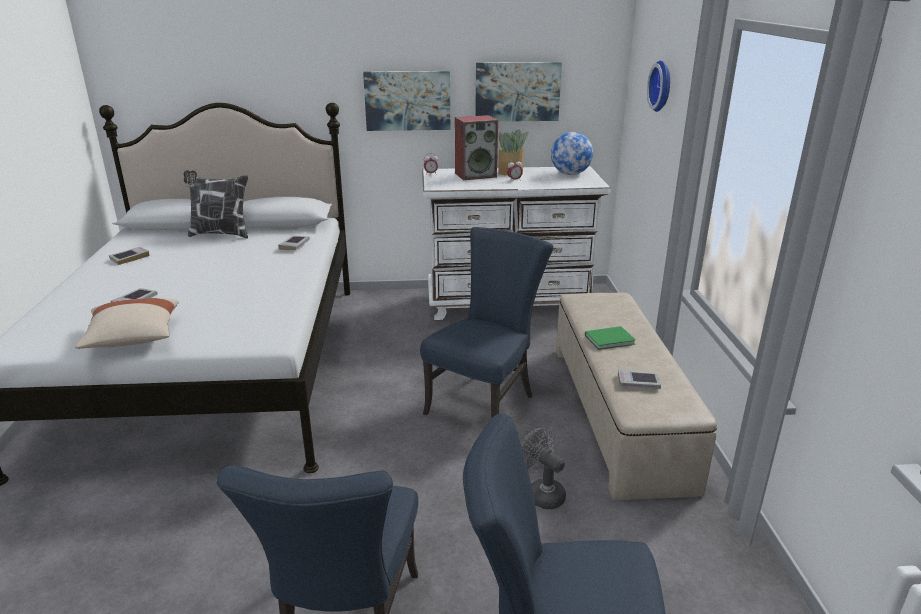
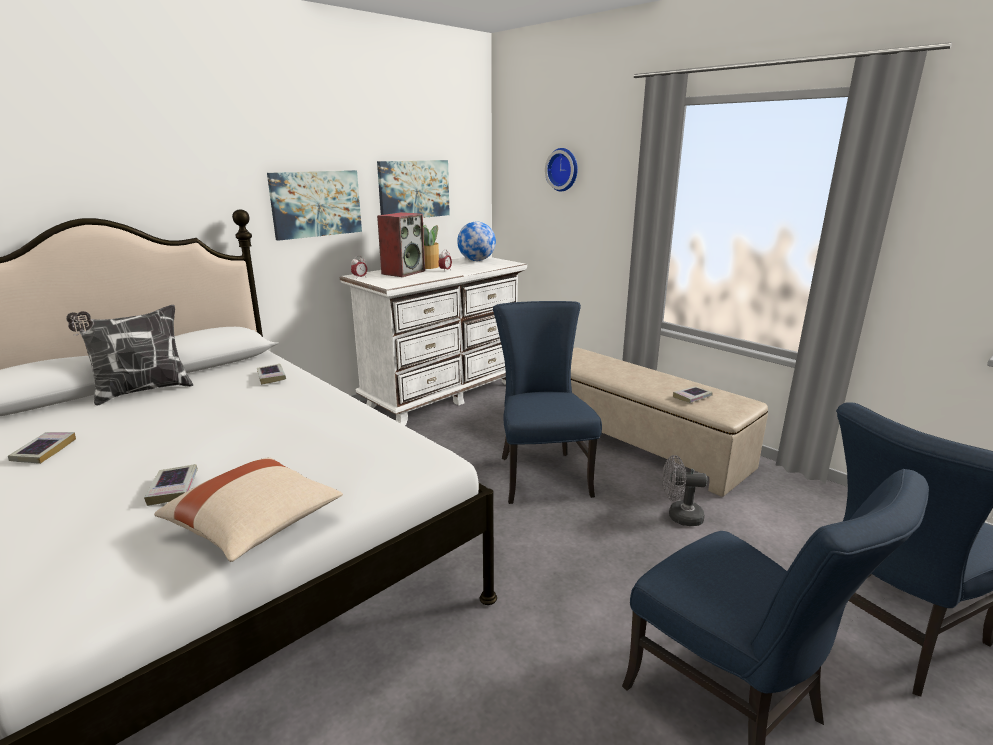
camera: 40 degrees left, 5 degrees down
(611, 340) = (626, 378): green book -> none

